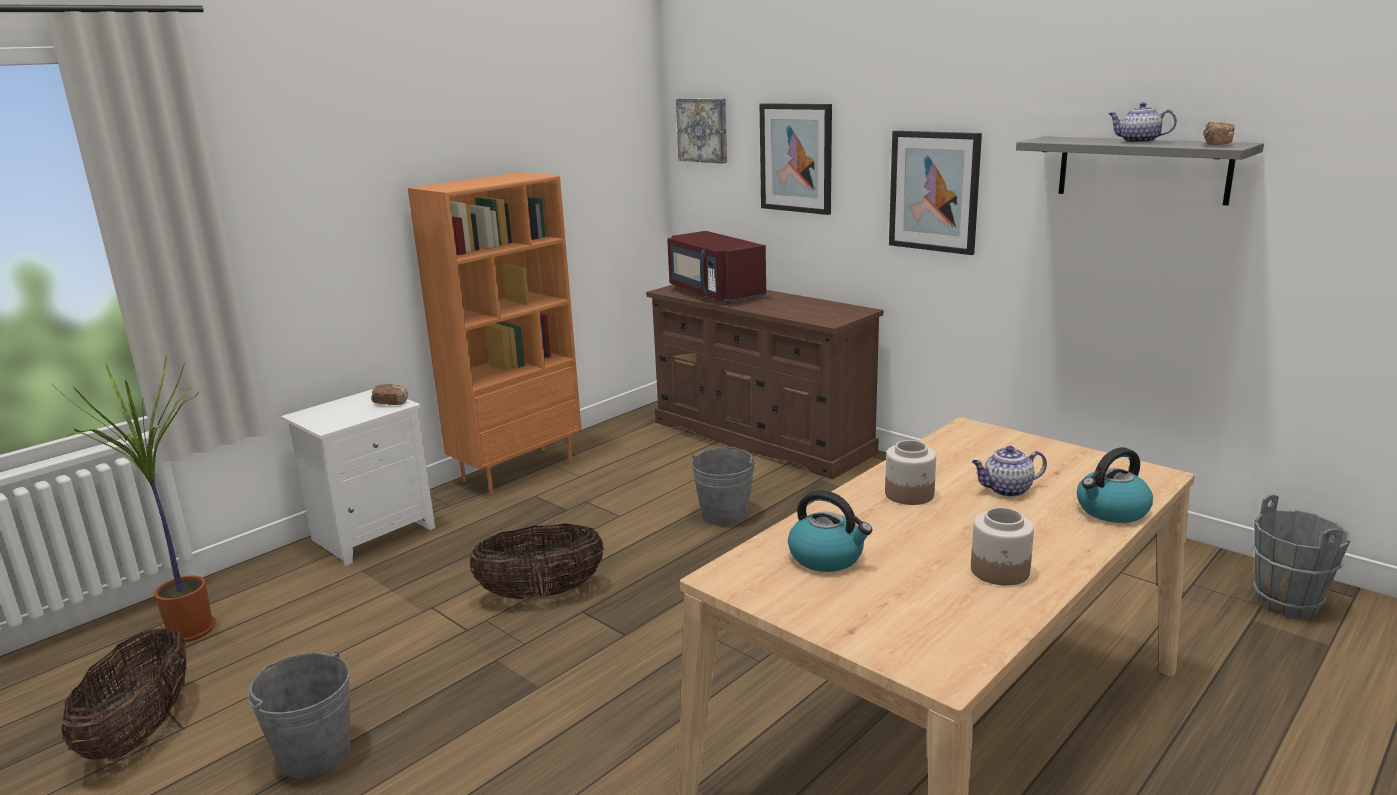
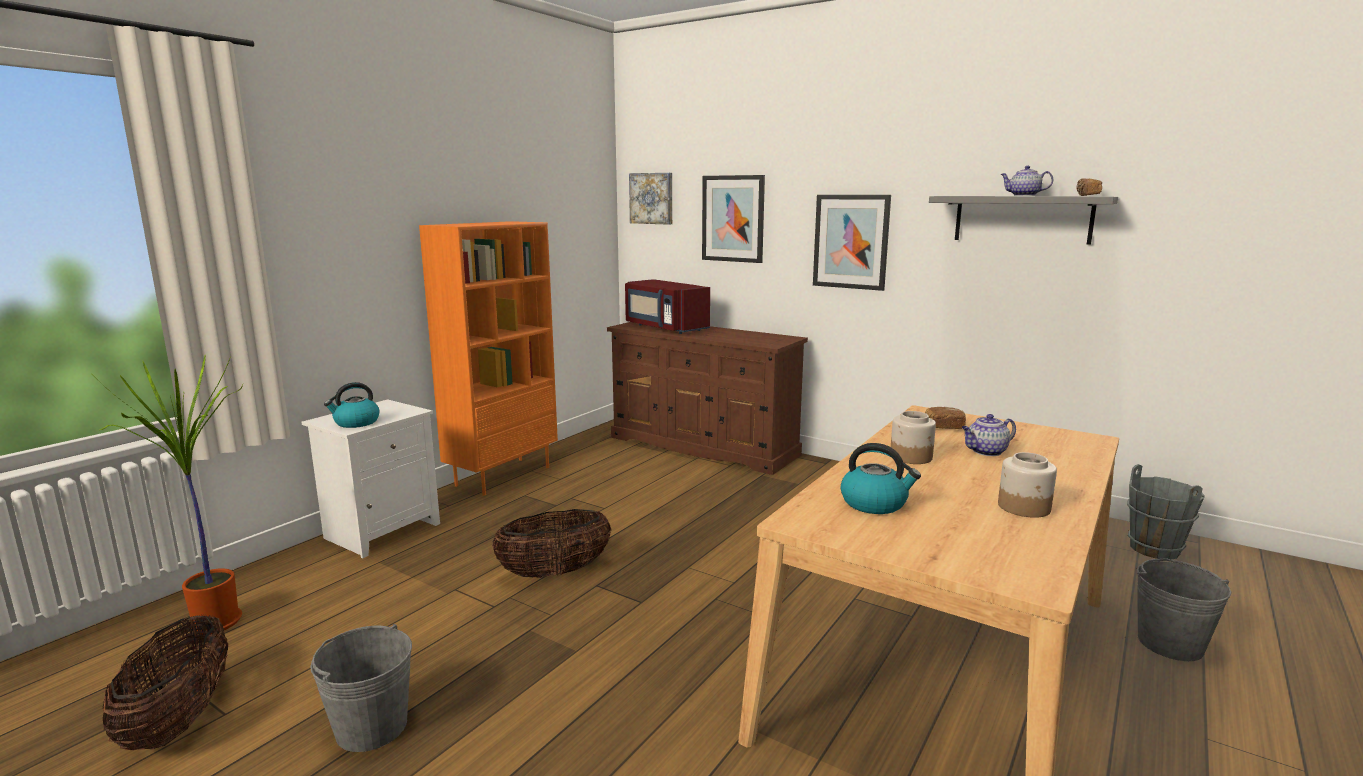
camera: 10 degrees left, 5 degrees down
(391, 403) = (405, 410): bread -> bread (944, 427)
(724, 515) = (694, 504): grey bucket -> grey bucket (1170, 644)
(1111, 511) = (1077, 463): kettle -> kettle (356, 423)

